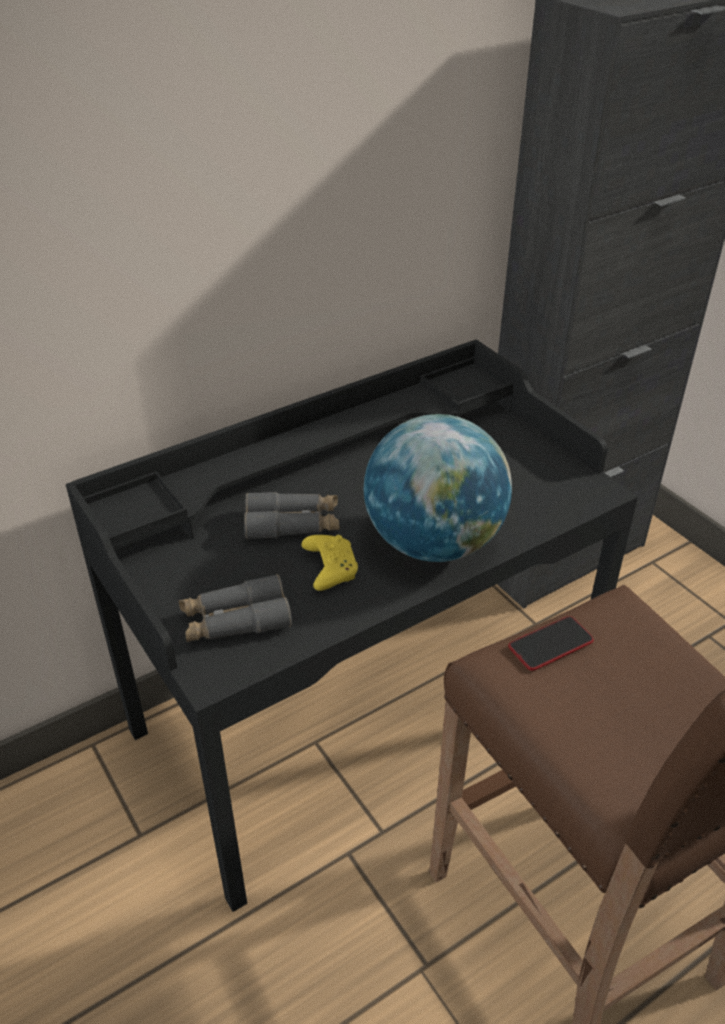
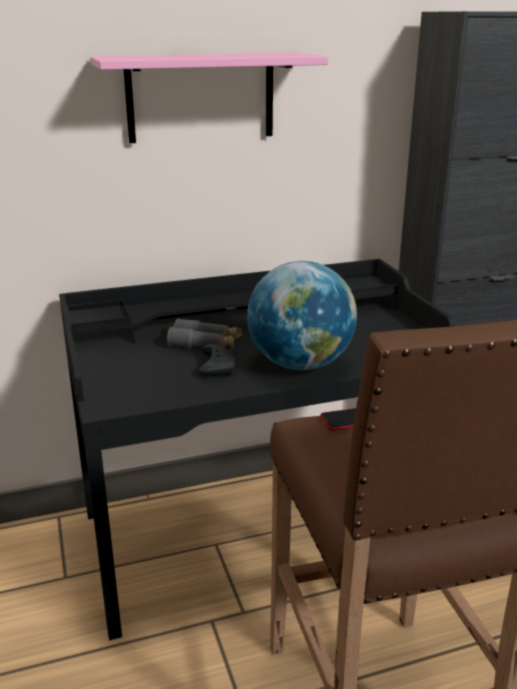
camera: 15 degrees right, 15 degrees down
(235, 621) = (137, 384): grey binoculars -> none
(238, 168) = (201, 97): none -> pink shelf
(329, 568) = (217, 367): yellow game controller -> black game controller

